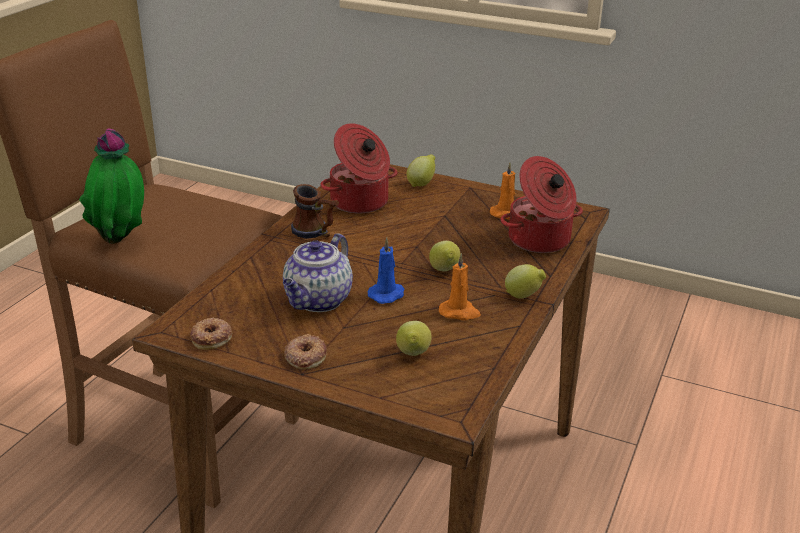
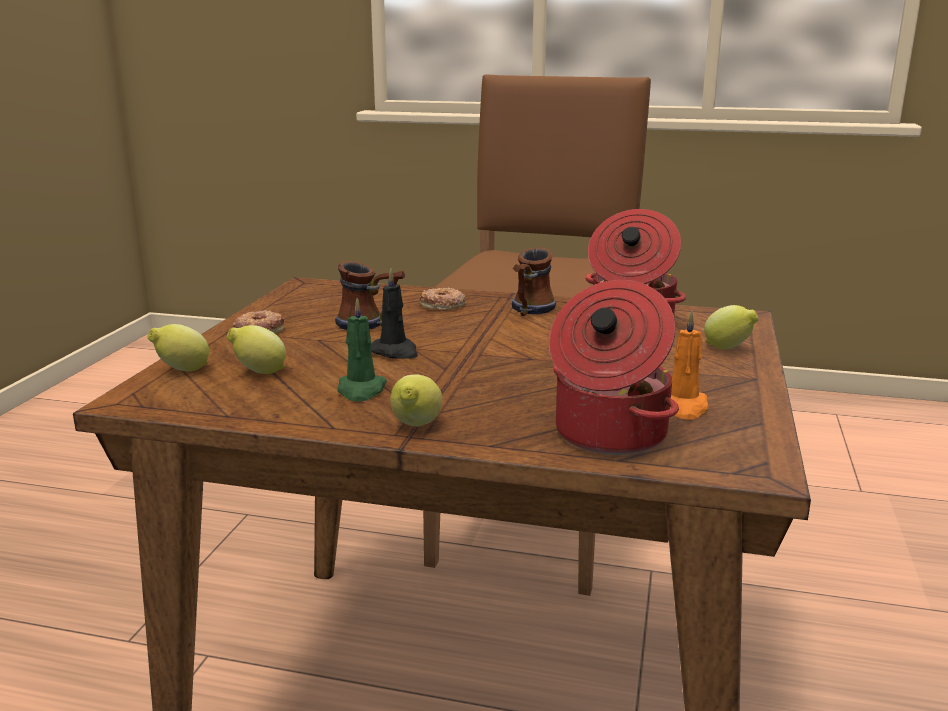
camera: 80 degrees right, 10 degrees down
(122, 241) = (485, 264): potted plant -> none
(212, 337) = (294, 297): donut -> donut (442, 305)
(318, 301) = (371, 325): teapot -> mug
(387, 294) = (395, 352): blue candle -> black candle
(444, 271) = (468, 376): lemon -> lemon (182, 371)
(459, 312) = (361, 390): orange candle -> green candle

